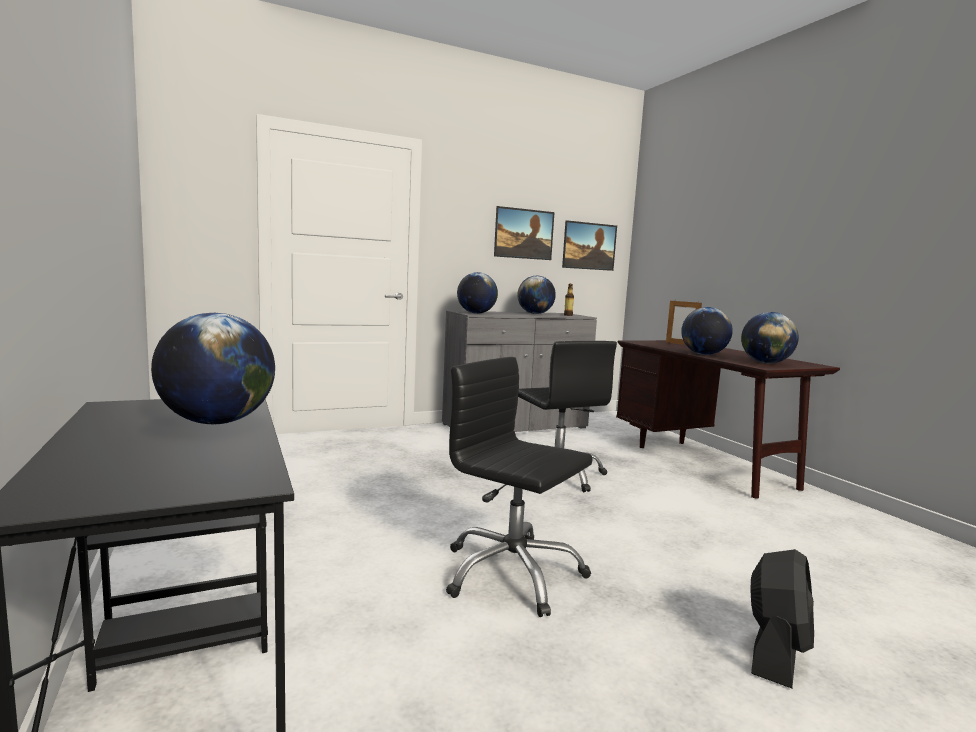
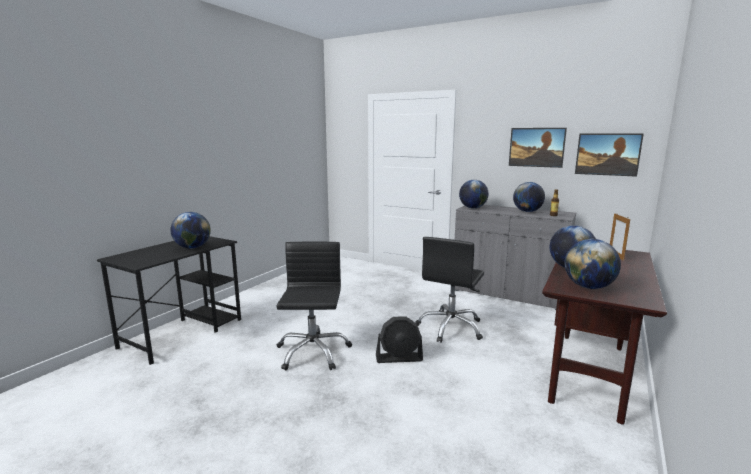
camera: 55 degrees right, 5 degrees up
(776, 652) = (315, 439): black fan -> black fan (399, 358)

